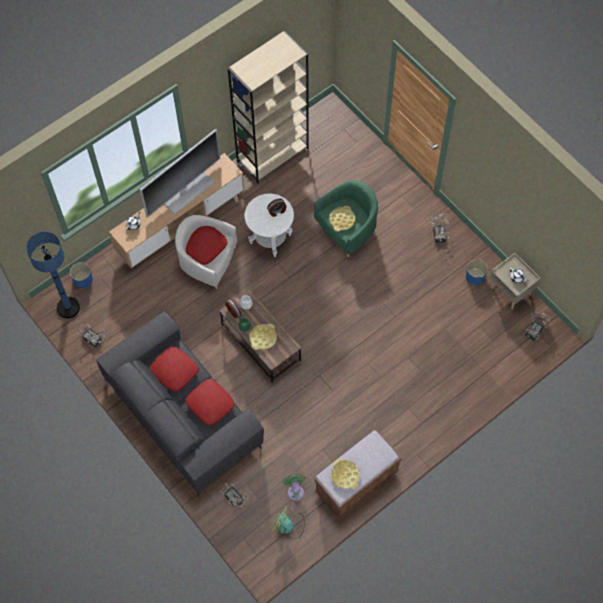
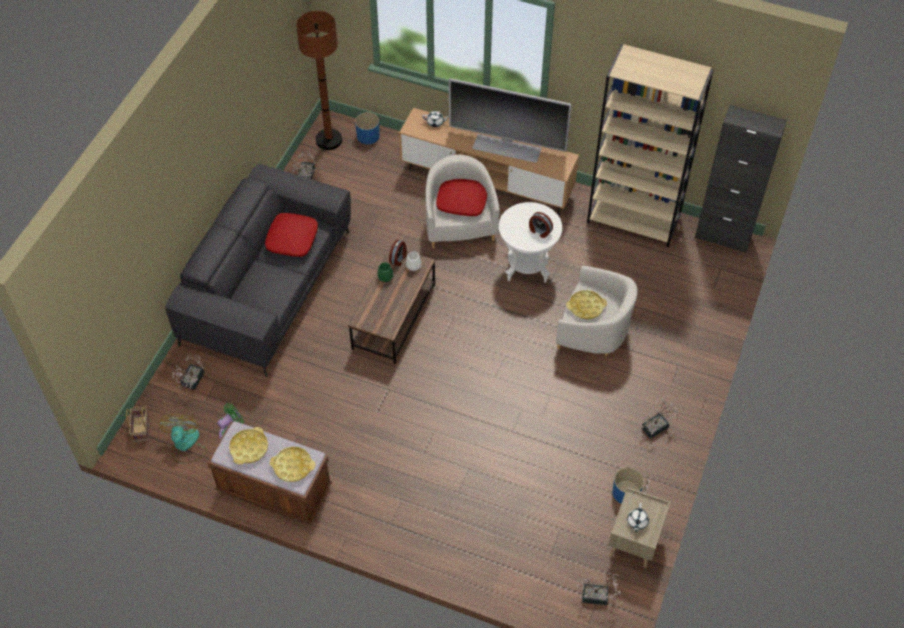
camera: 60 degrees right, 10 degrees down
(68, 308) = (329, 140): blue floor lamp -> brown floor lamp
(210, 404) = (271, 287): red pillow -> none
(256, 551) = (140, 428): none -> basket
(263, 338) = (382, 299): yellow tray -> yellow tray (293, 466)
(320, 113) = (723, 237): none -> black cabinet
(347, 229) = (593, 331): green armchair -> white armchair

